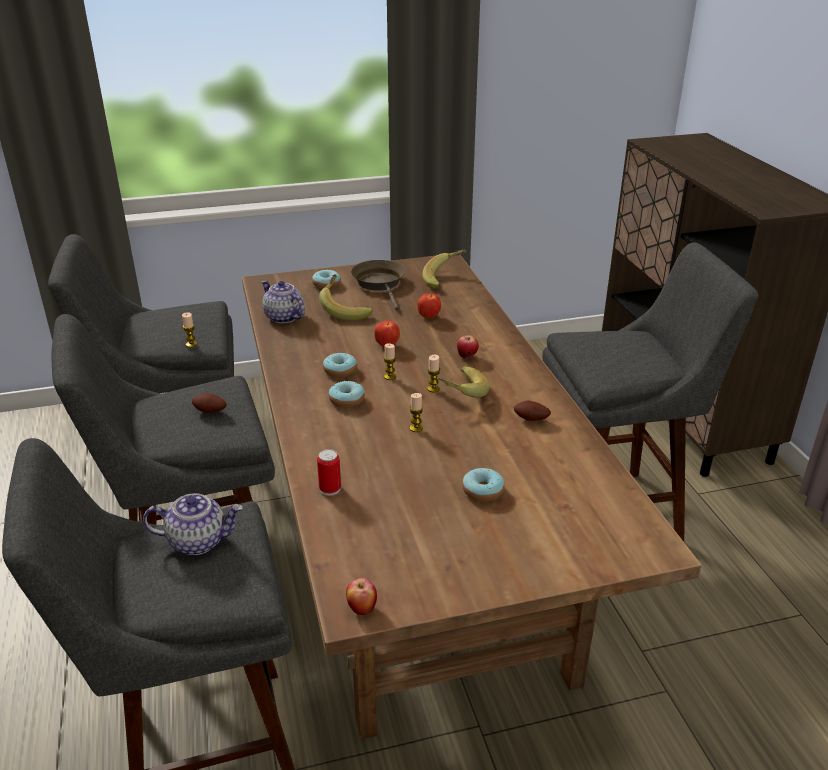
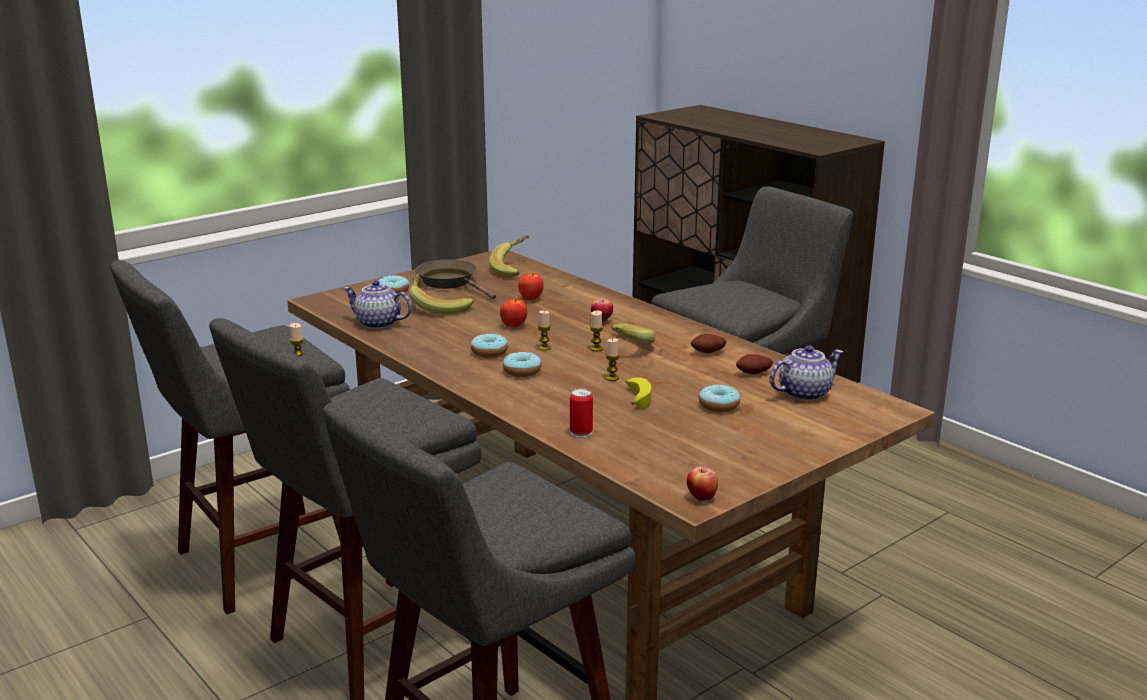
camera: 25 degrees left, 10 degrees down
(198, 541) = (496, 494): teapot -> teapot (804, 393)
(210, 412) = (389, 406): potato -> potato (754, 374)
(415, 459) = (636, 398): none -> banana

